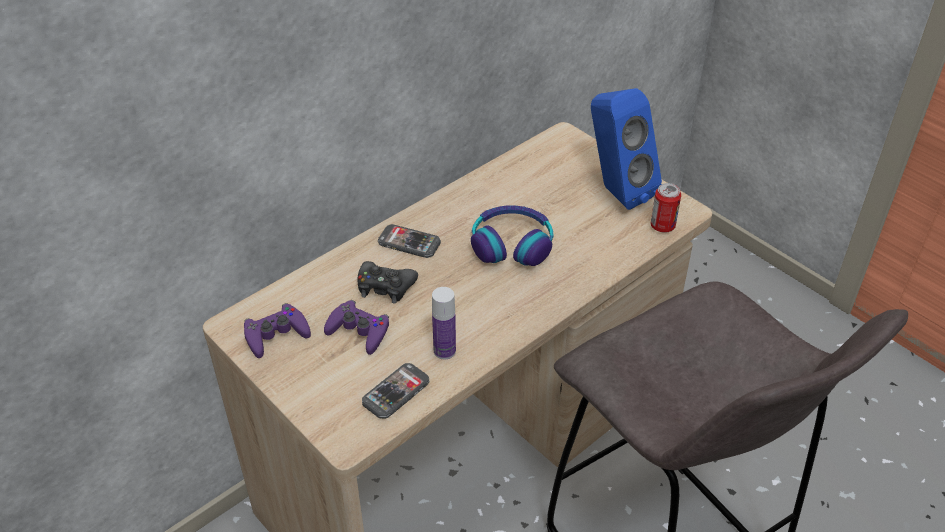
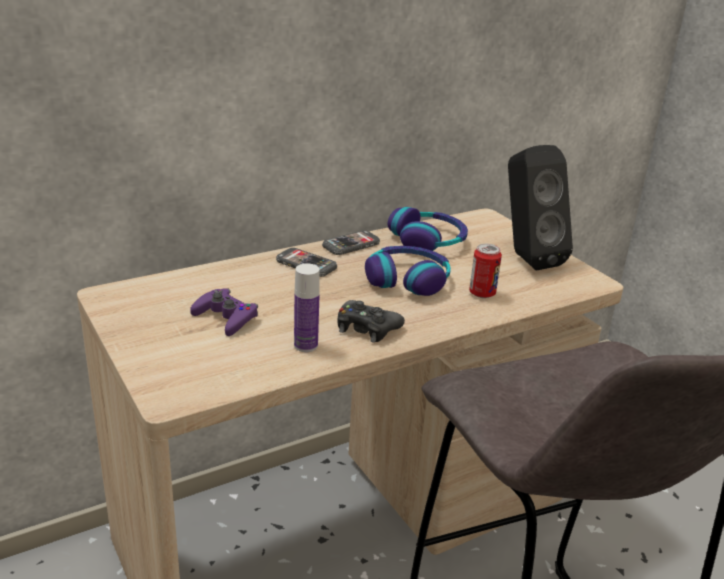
camera: 10 degrees right, 15 degrees down
(276, 335) = (143, 308): purple game controller -> none
(385, 287) = (268, 290): black game controller -> black game controller (367, 328)
(396, 392) = (240, 369): phone -> phone (351, 245)
(517, 184) = (428, 241): none -> headphones
(615, 191) = (525, 258): blue speaker -> black speaker
(662, 226) = (567, 289): can -> can (482, 293)

